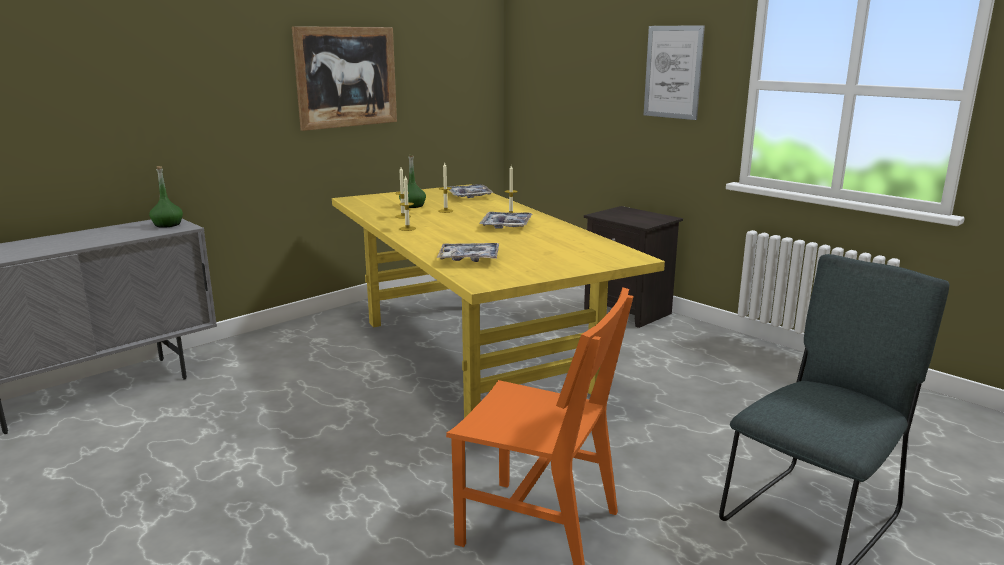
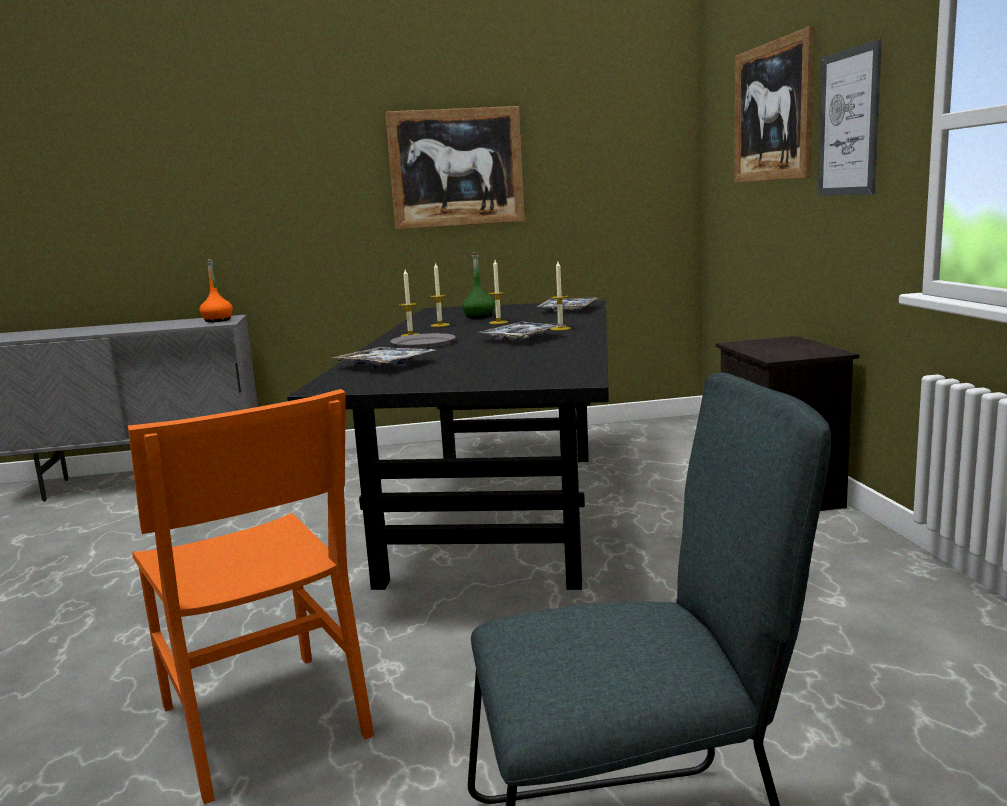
camera: 35 degrees right, 5 degrees down
(168, 225) = (217, 320): green bottle -> orange bottle
(441, 235) = (423, 343): none -> grey plate
(474, 356) = (499, 512): yellow dining table -> black dining table
(593, 52) = (772, 112): none -> picture

